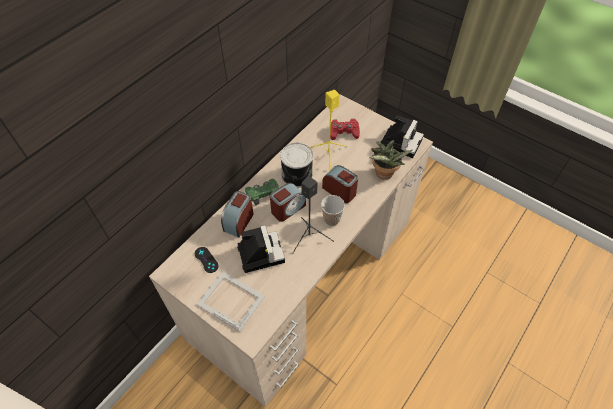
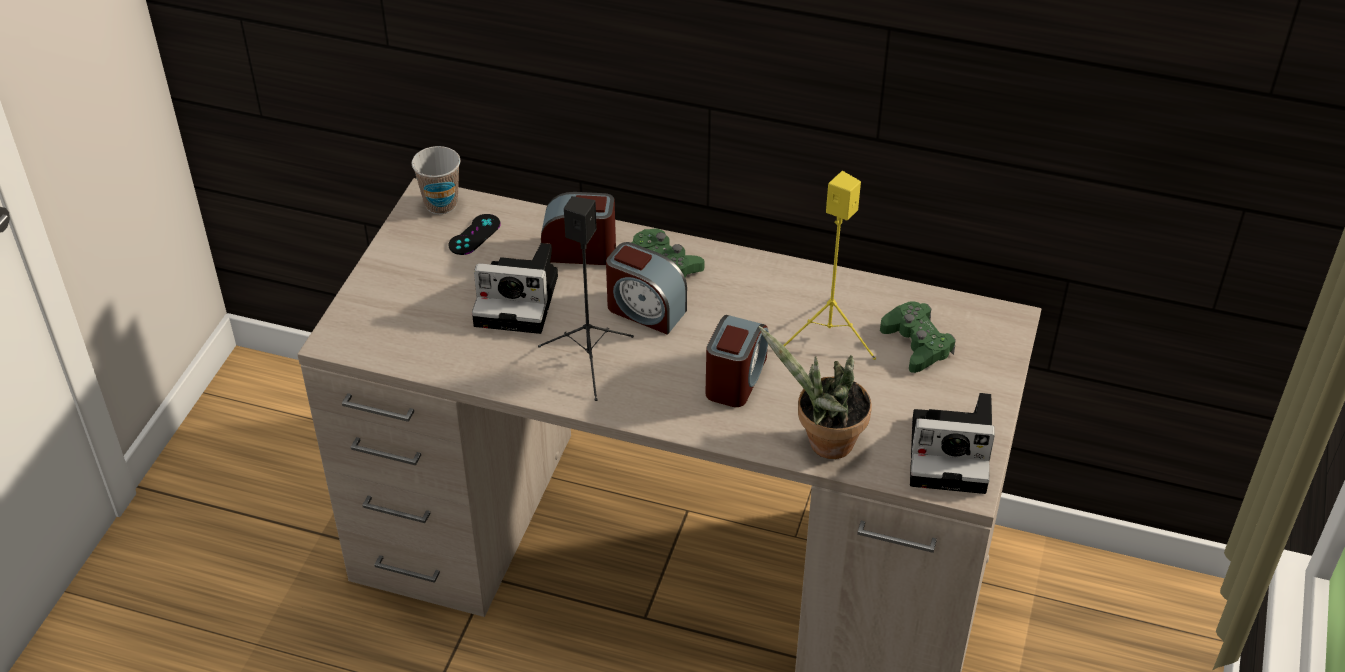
camera: 70 degrees right, 10 degrees down
(230, 299) = (403, 291): picture frame -> none
(260, 252) = (520, 300): camera -> camera turned 45 degrees clockwise
(298, 175) = (742, 301): can -> none
(331, 219) = (650, 384): cup -> cup (441, 204)
(344, 132) = (917, 344): red game controller -> green game controller

